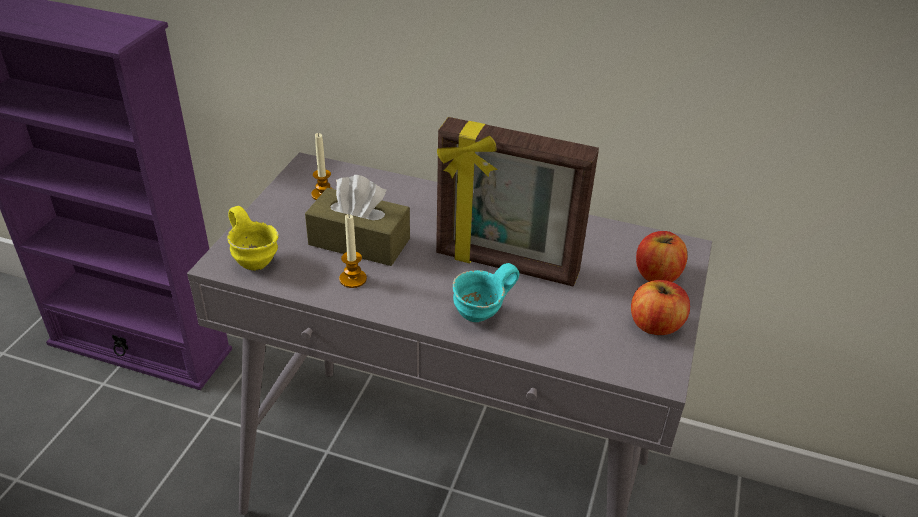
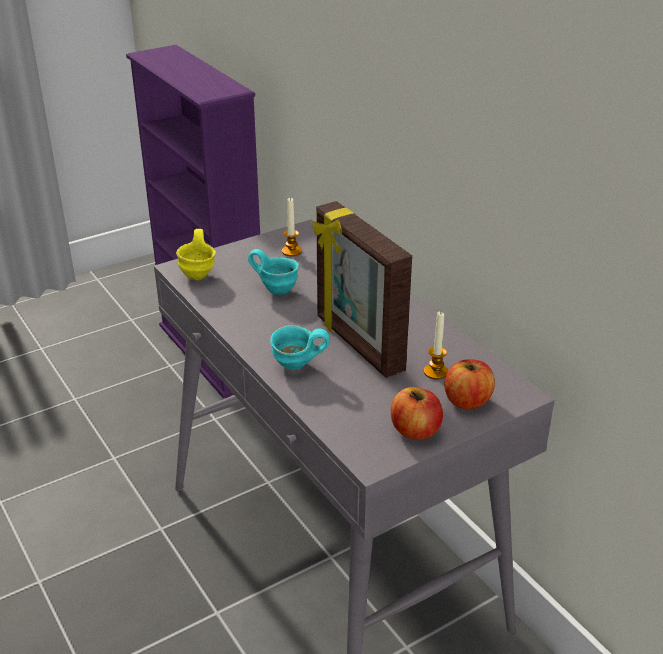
camera: 40 degrees right, 5 degrees down
(353, 279) = (243, 309): candle -> candle (436, 372)
(359, 242) = (277, 289): brown tissue box -> turquoise mug

